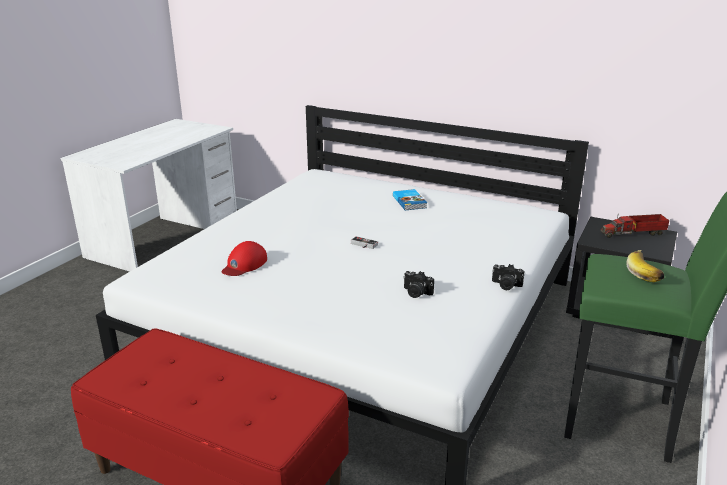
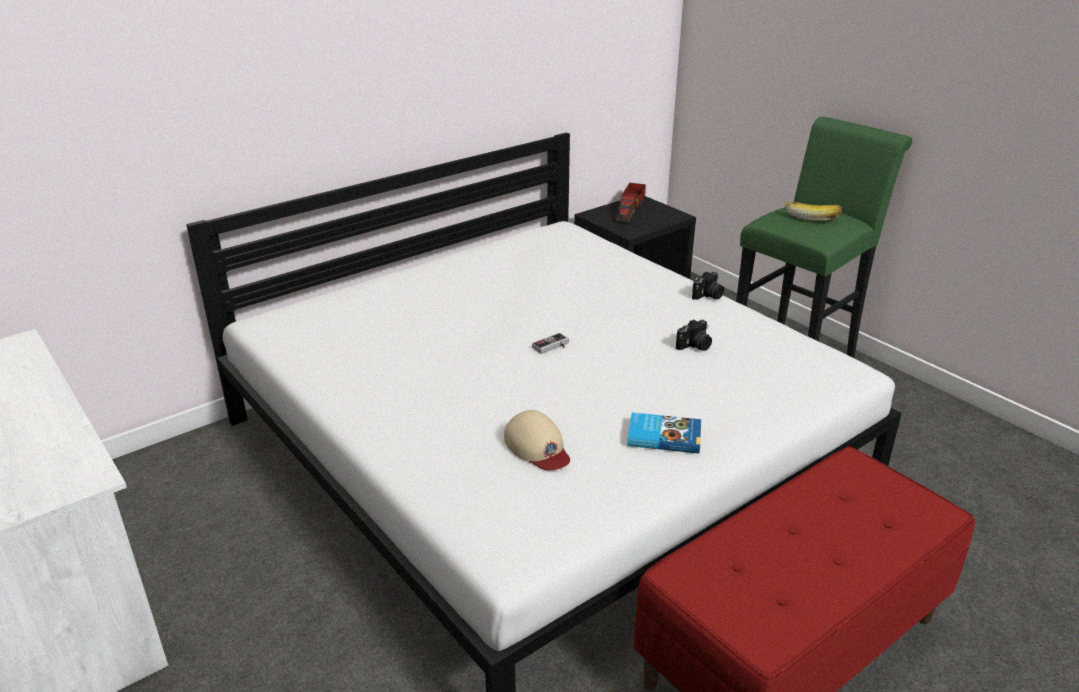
camera: 65 degrees left, 5 degrees up
(244, 264) = (537, 447): red cap -> beige cap
(410, 202) = (451, 286): book -> book (663, 436)

